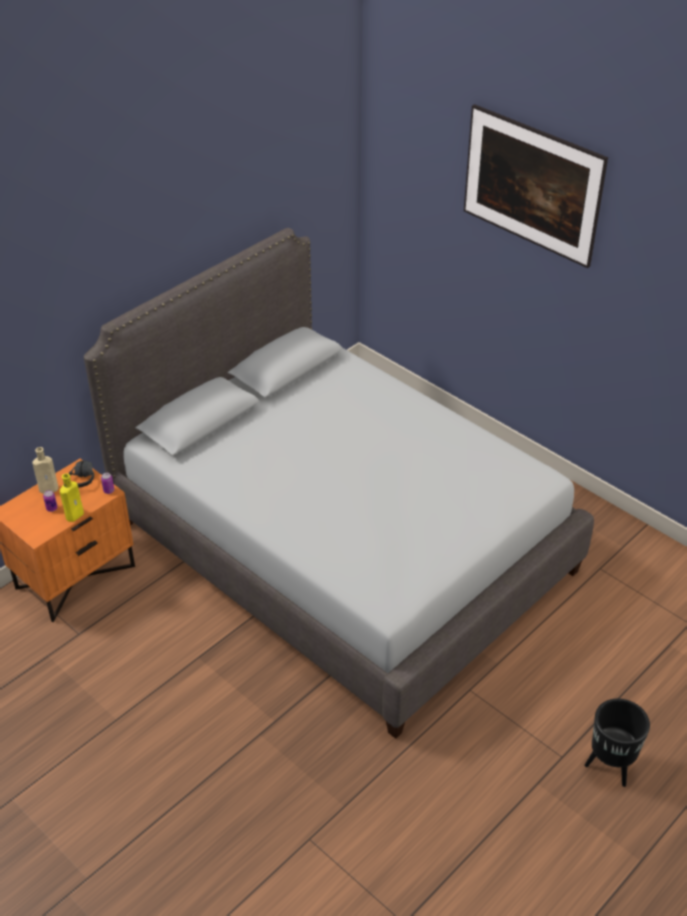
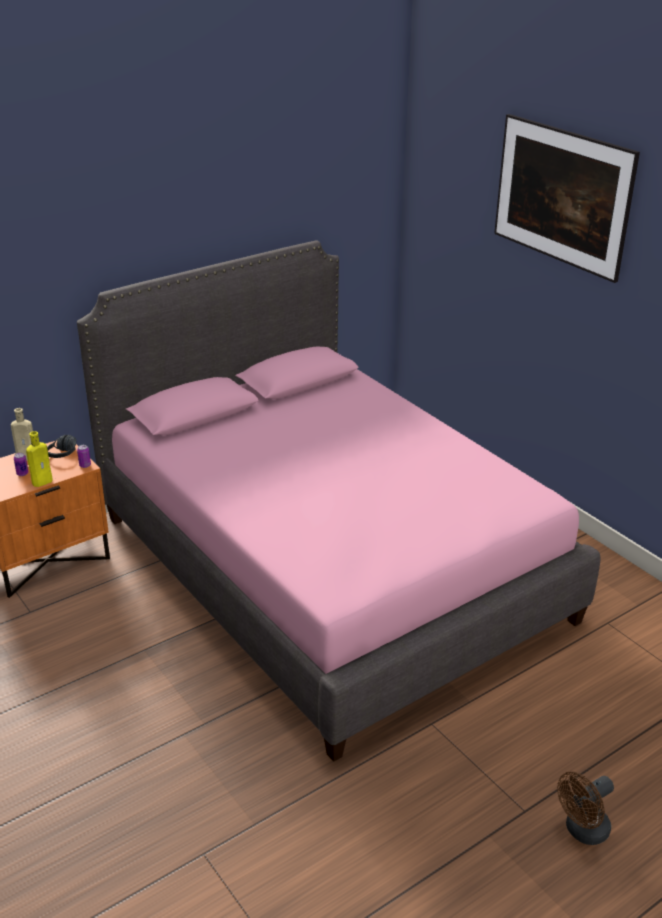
camera: 10 degrees right, 10 degrees down
(343, 545) = (329, 566): grey bed -> pink bed
(610, 767) = (582, 831): black planter -> brown fan

